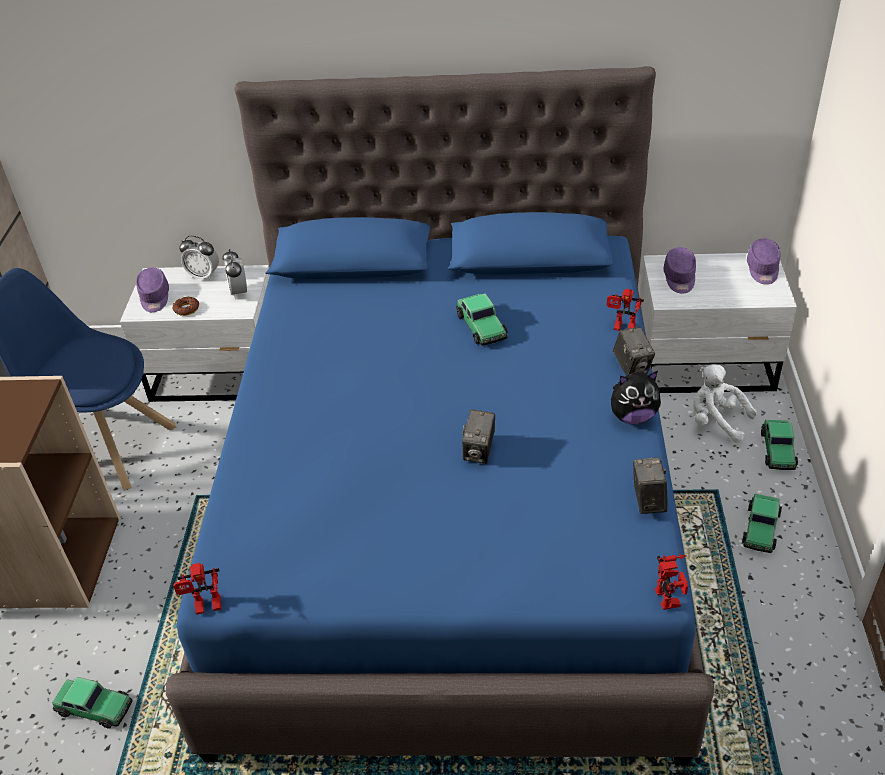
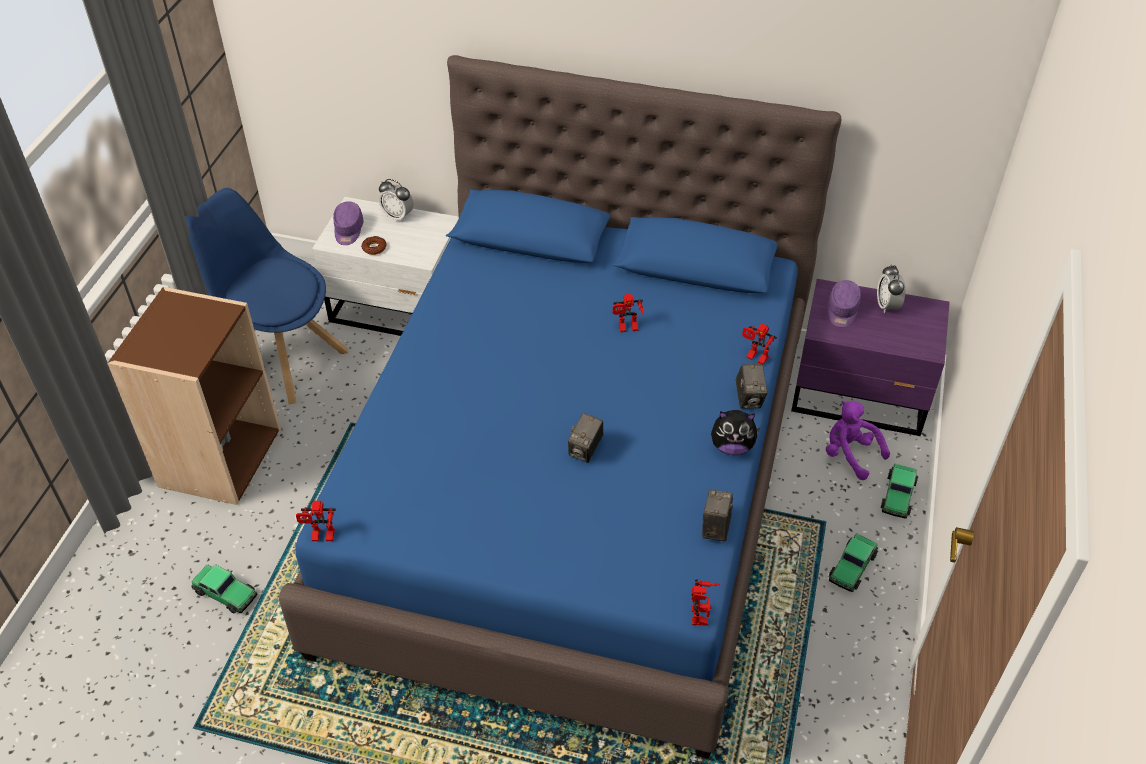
camera: 10 degrees right, 5 degrees up
(239, 292) = (426, 240): alarm clock -> alarm clock (887, 306)
(481, 326) = (627, 329): toy car -> toy robot
(706, 366) = (861, 396): white nightstand -> purple nightstand
(716, 421) = (850, 454): white plush toy -> purple plush toy
(762, 270) = (927, 318): purple cap -> none

